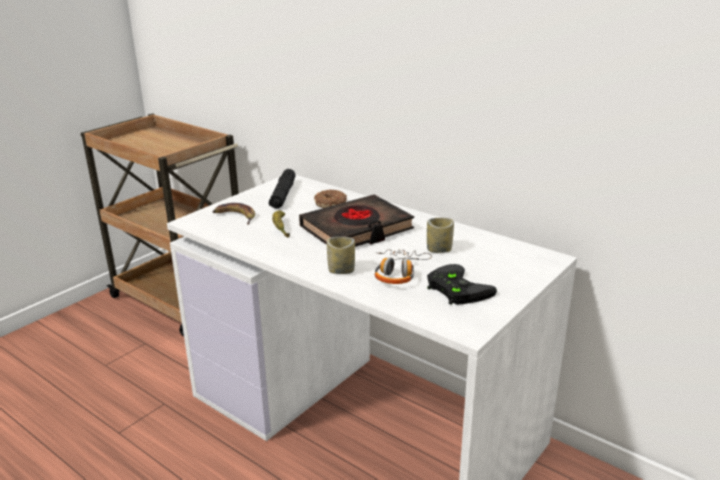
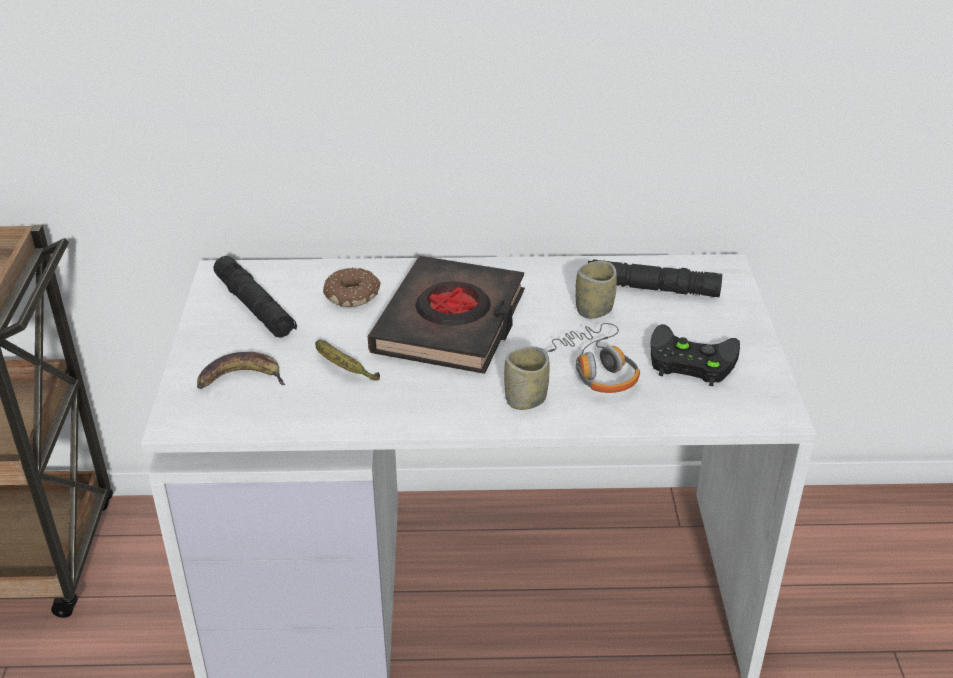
camera: 40 degrees left, 10 degrees up
(488, 252) = (651, 288): none -> black flashlight

